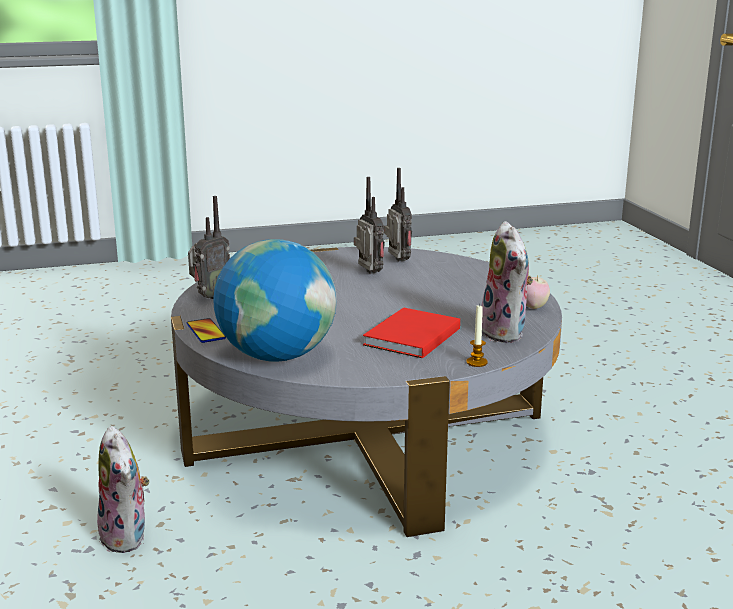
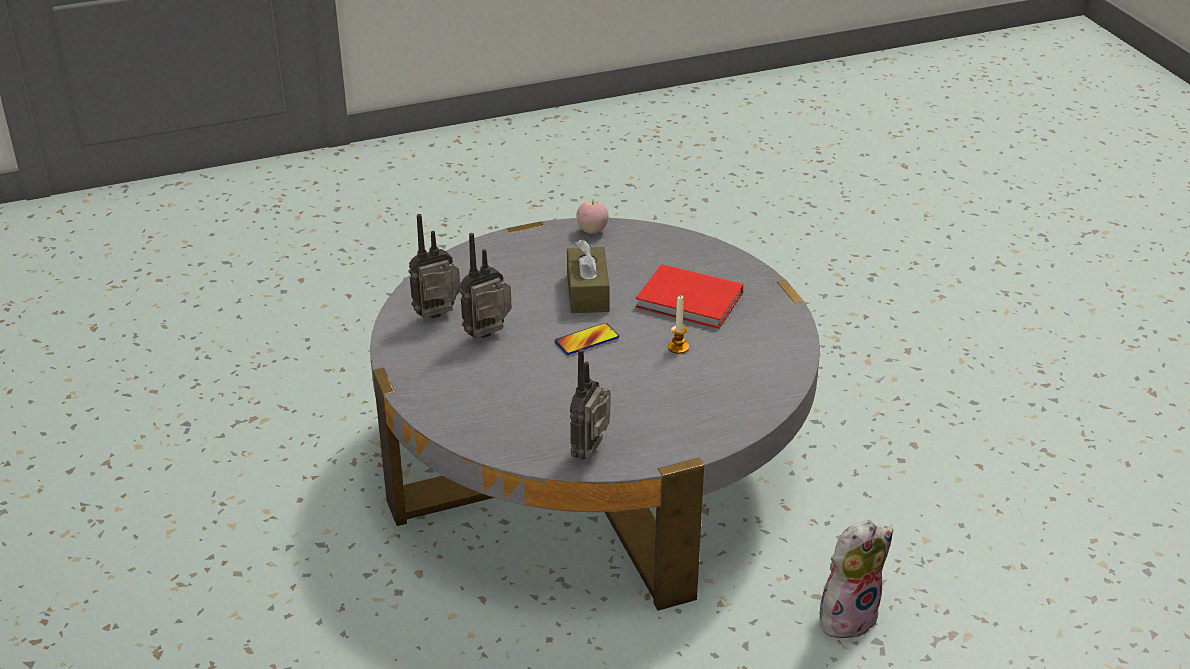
camera: 95 degrees left, 15 degrees up
(206, 332) = (707, 438): phone -> phone (586, 340)
(210, 297) = (592, 453): radio -> radio turned 105 degrees counterclockwise
(277, 356) = (761, 379): globe -> none
(428, 302) = (587, 292): none -> brown tissue box
(476, 362) = (743, 264): candle -> candle (678, 347)
(506, 333) = (667, 248): plush toy -> none

